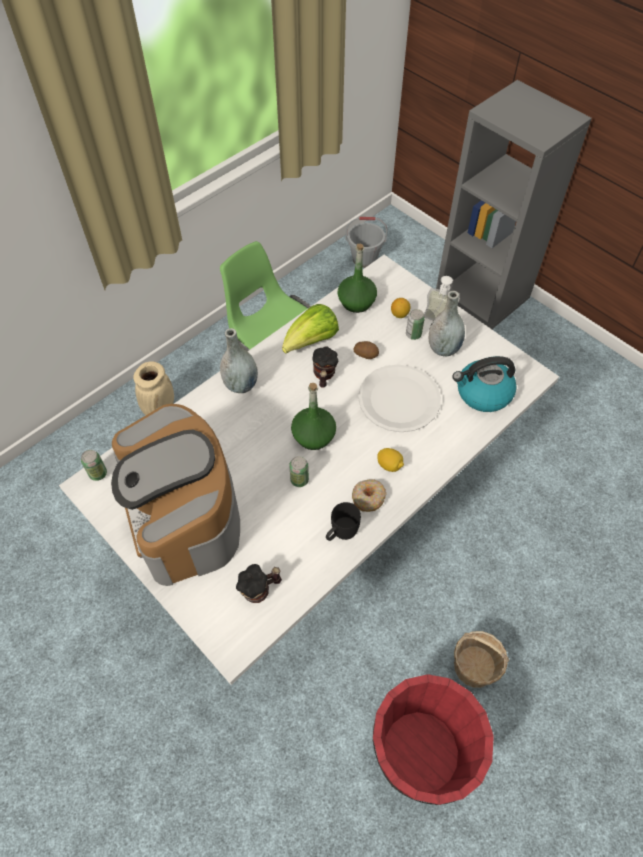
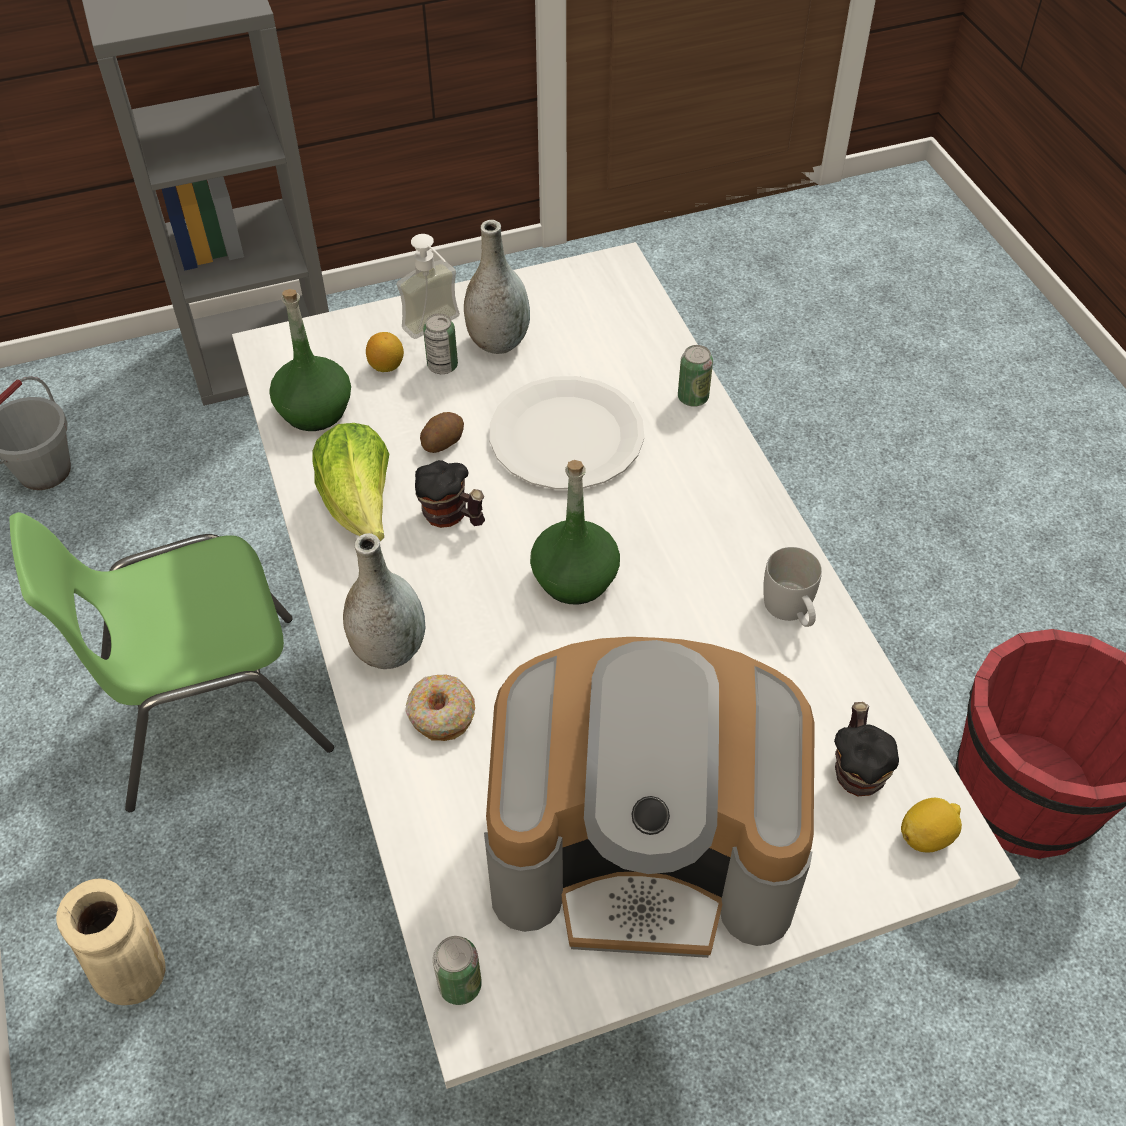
camera: 65 degrees left, 5 degrees down
(299, 480) = (657, 632): can -> can (693, 398)
(341, 532) = (791, 611): black mug -> white mug
(368, 498) = (741, 550): donut -> donut (440, 714)
(389, 465) = (691, 498): lemon -> lemon (926, 836)
(475, 666) = (914, 662): basket -> none
(482, 393) = (616, 334): kettle -> none

